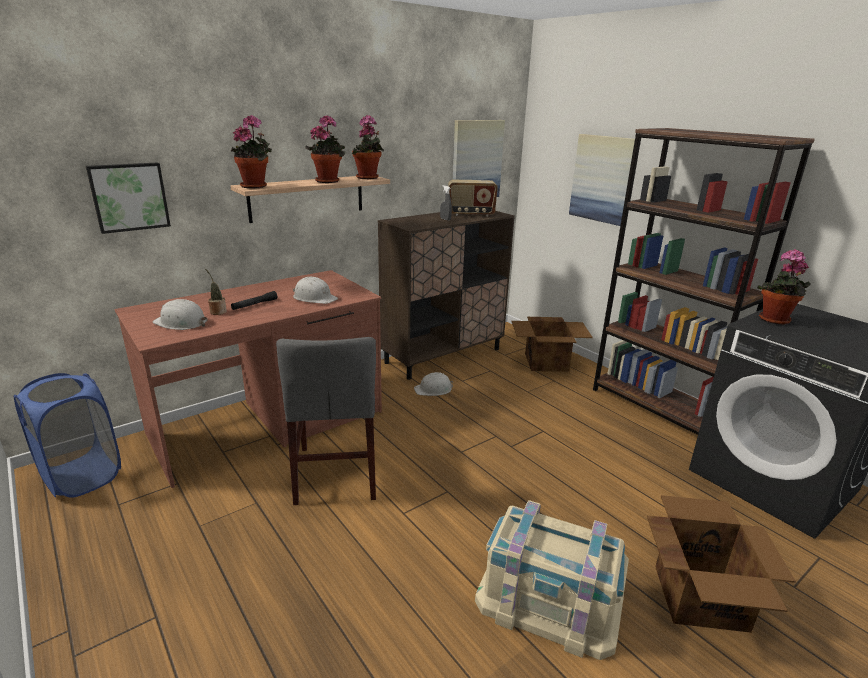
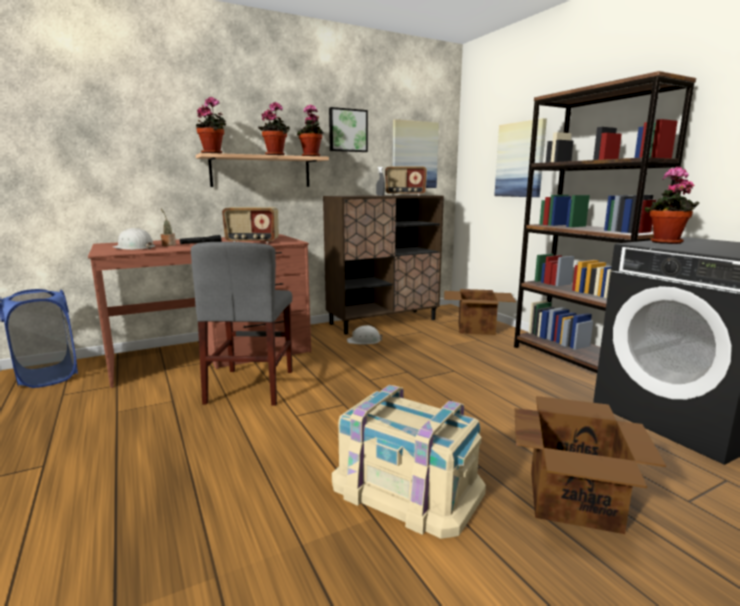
camera: 10 degrees right, 10 degrees down
(129, 197) = (112, 155): picture -> picture (347, 130)
(314, 298) = (252, 242): white hard hat -> radio

